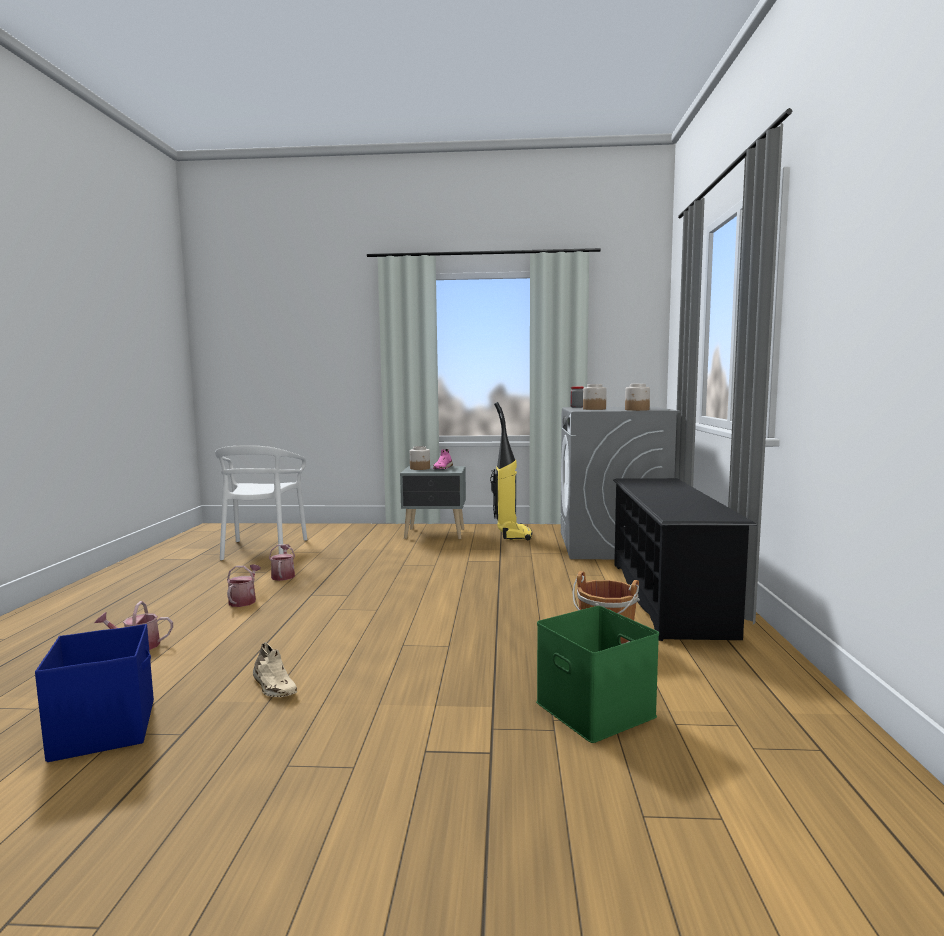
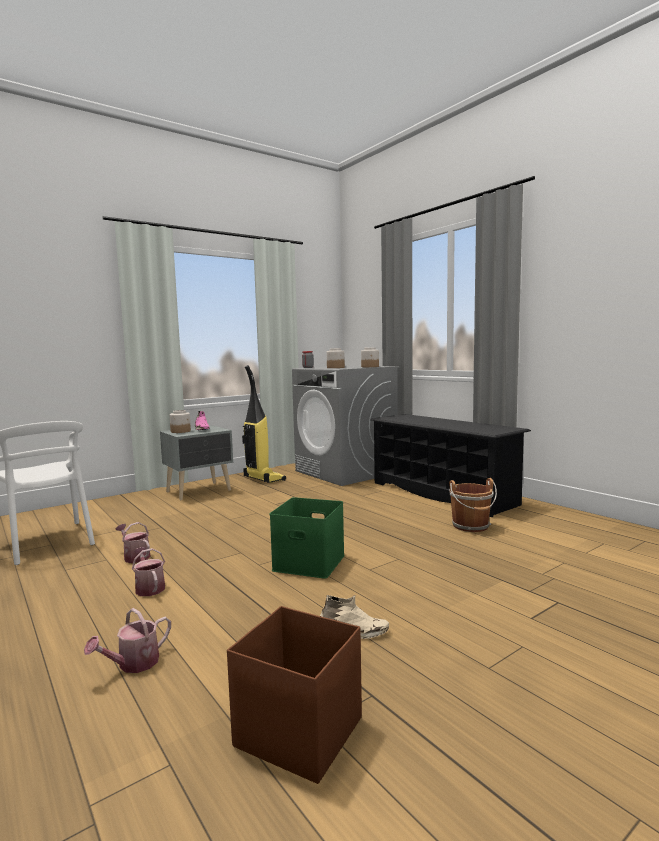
camera: 40 degrees left, 0 degrees up
(105, 729) = (298, 731): blue storage box -> brown storage box
(598, 709) = (546, 560): green storage box -> green storage box (311, 562)

